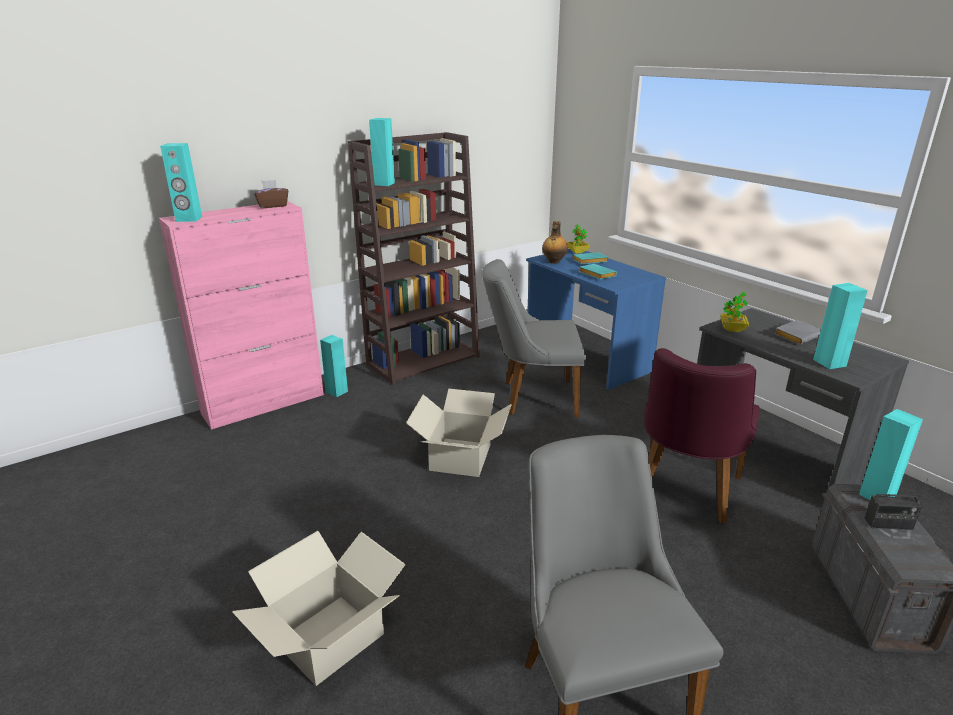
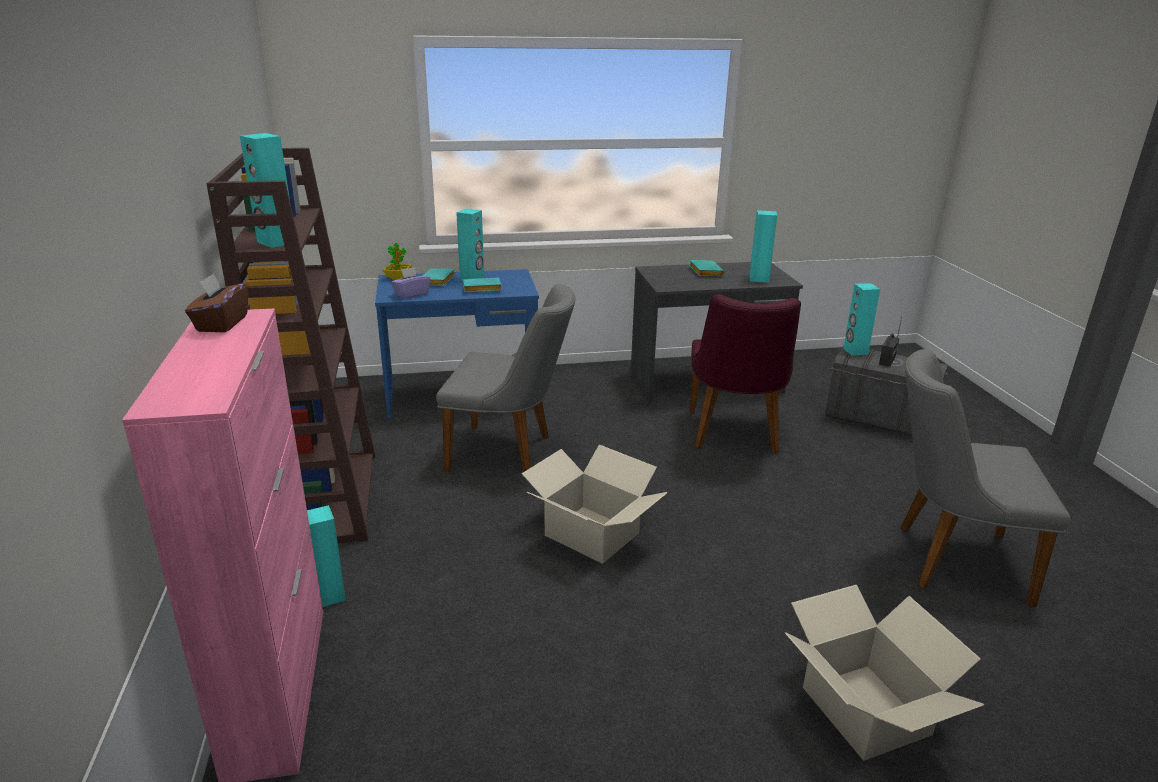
camera: 65 degrees left, 0 degrees up
(188, 219) = (200, 392): turquoise speaker -> turquoise speaker (472, 279)
(531, 397) = (509, 453): grey chair -> grey chair turned 105 degrees counterclockwise
(554, 262) = (411, 294): bottle -> purple tissue box
(684, 493) = (734, 436): purple chair -> purple chair turned 45 degrees clockwise
(732, 329) = (674, 284): potted plant -> none
(797, 335) = (704, 271): grey book -> turquoise book

